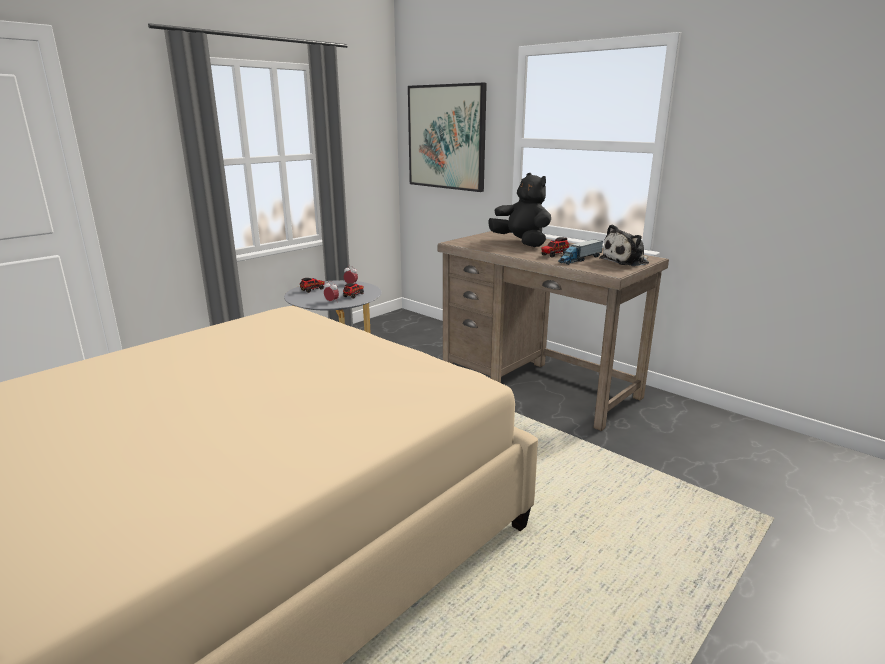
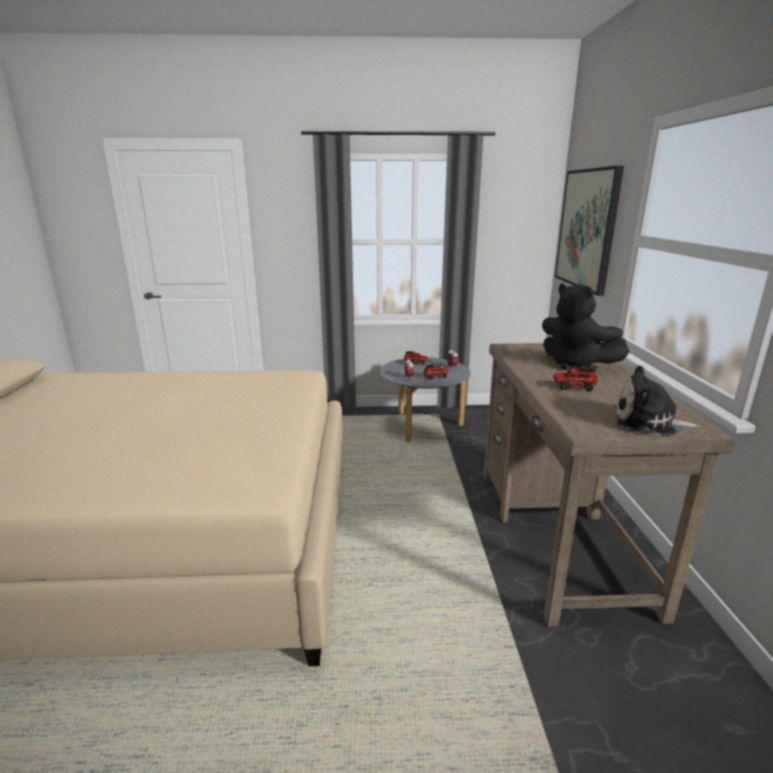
camera: 45 degrees right, 0 degrees up
(521, 243) = (574, 364): black plush toy -> black plush toy turned 135 degrees clockwise
(580, 259) = (589, 401): toy truck -> none

